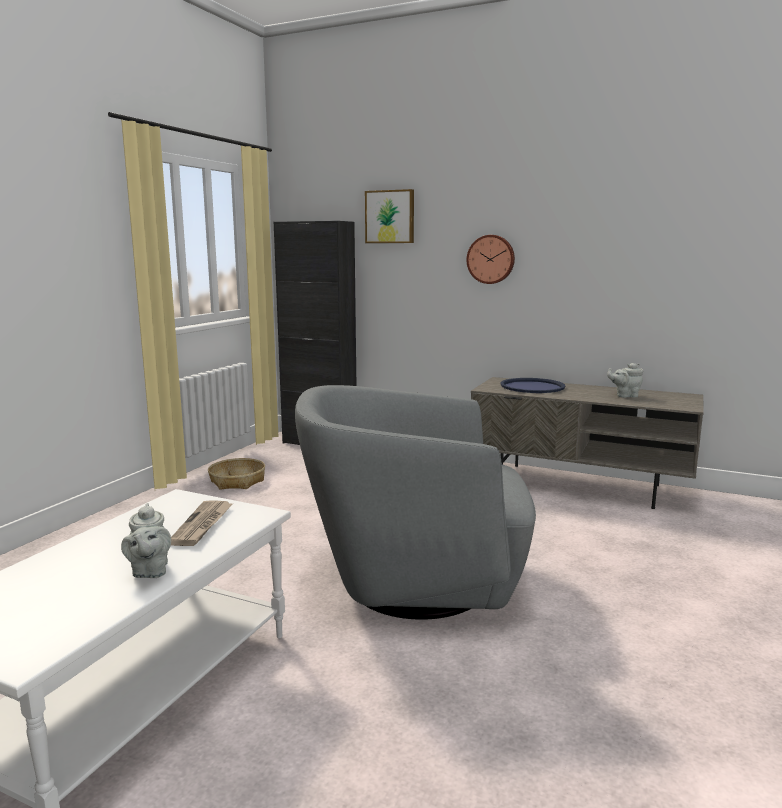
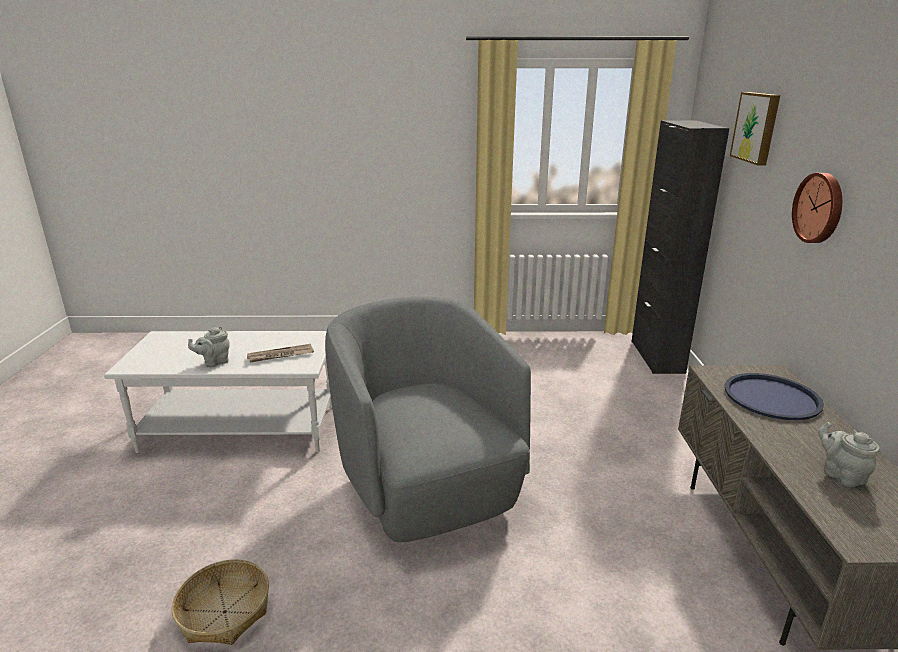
camera: 65 degrees right, 10 degrees up
(237, 481) = (529, 354): basket -> basket (225, 611)

